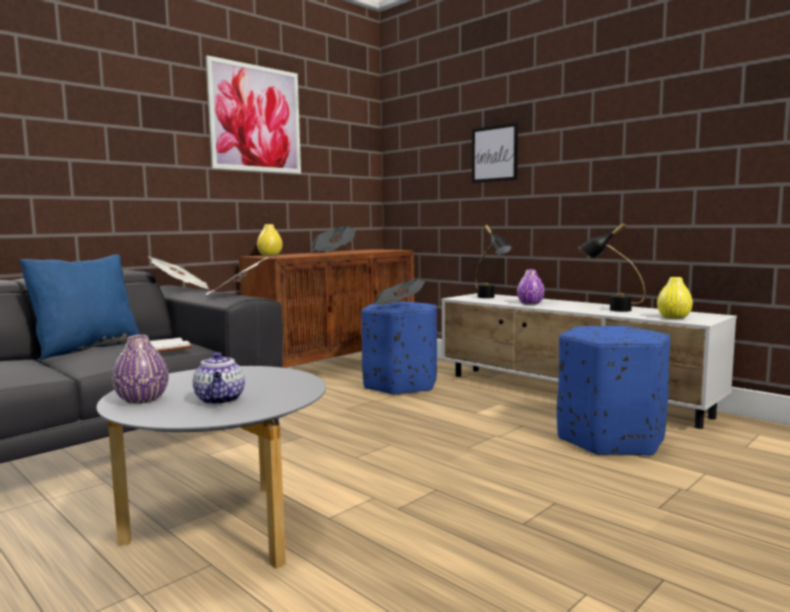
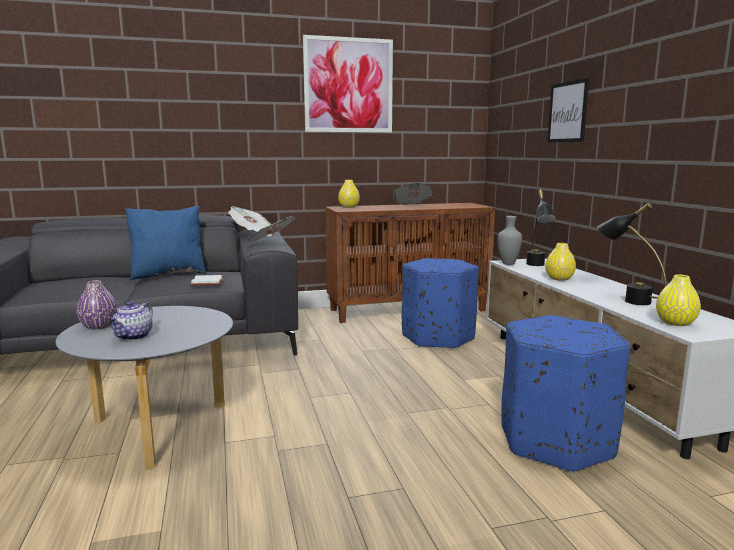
camera: 30 degrees right, 5 degrees up
(398, 307) = (433, 266): newspaper -> none
(463, 298) = (508, 263): none -> grey vase
(530, 303) = (559, 279): purple vase -> yellow vase

